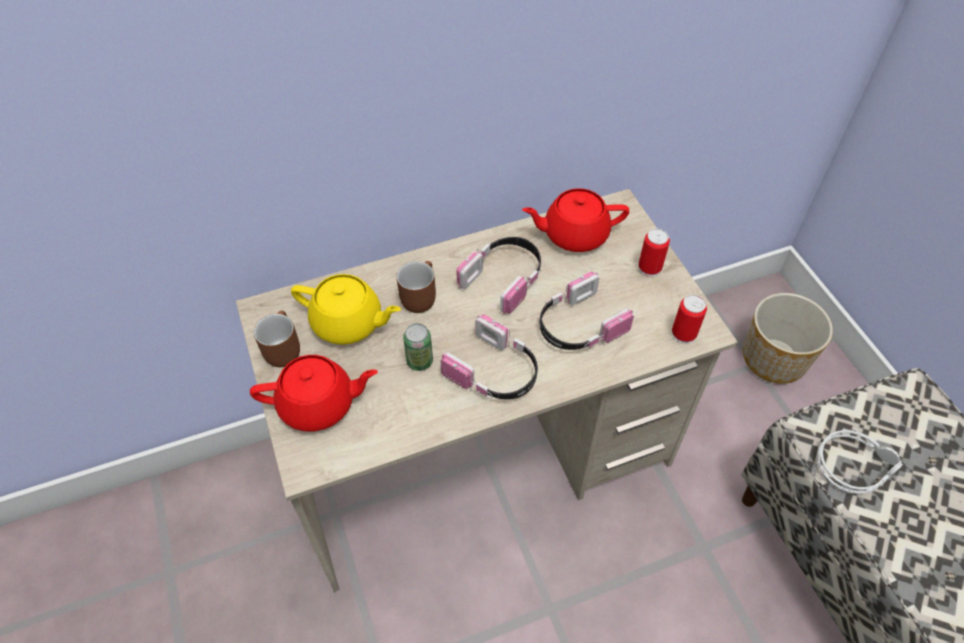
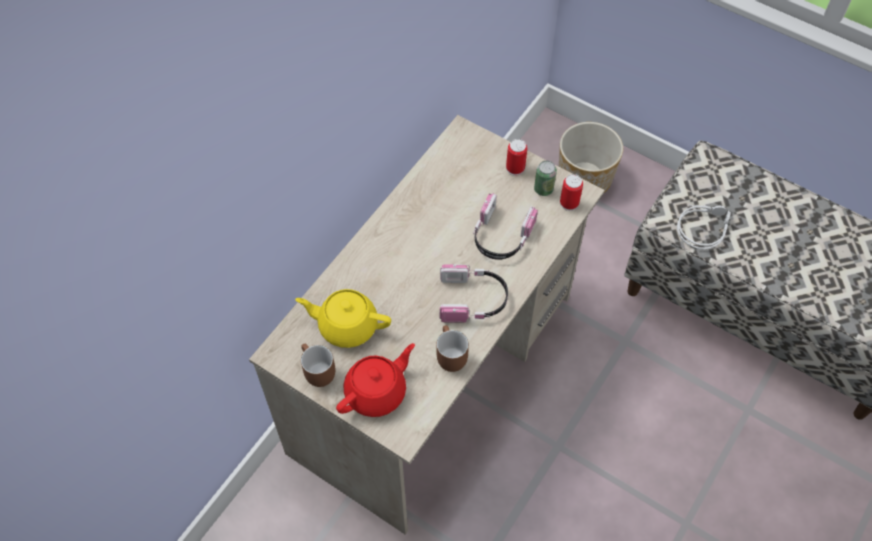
camera: 35 degrees left, 5 degrees up
(348, 323) = (347, 325): yellow teapot -> yellow teapot turned 150 degrees counterclockwise
(418, 295) = (378, 277): brown mug -> brown mug (448, 355)
(419, 361) = (418, 322): can -> can (543, 189)
(504, 278) = (426, 230): headphones -> none
(574, 234) = (447, 171): red teapot -> none

